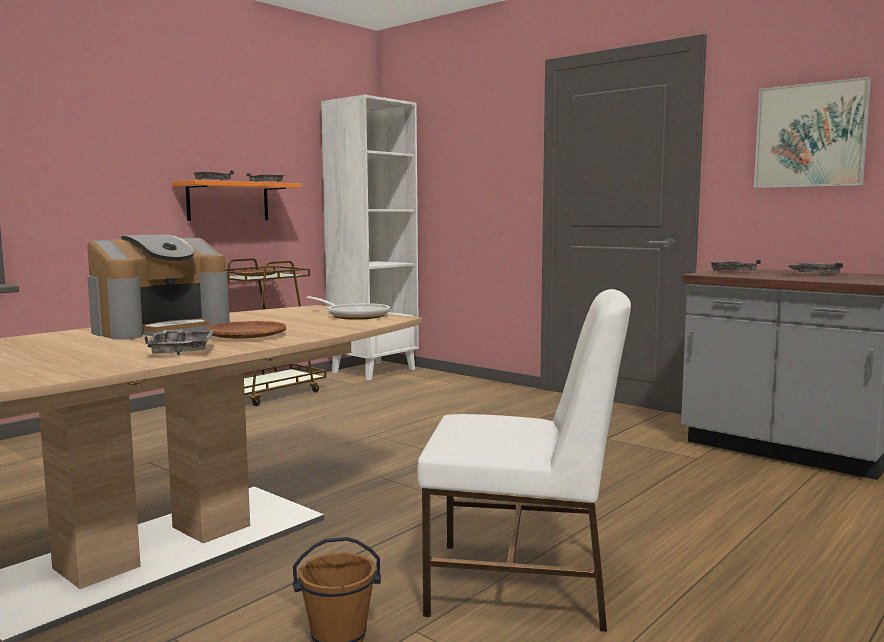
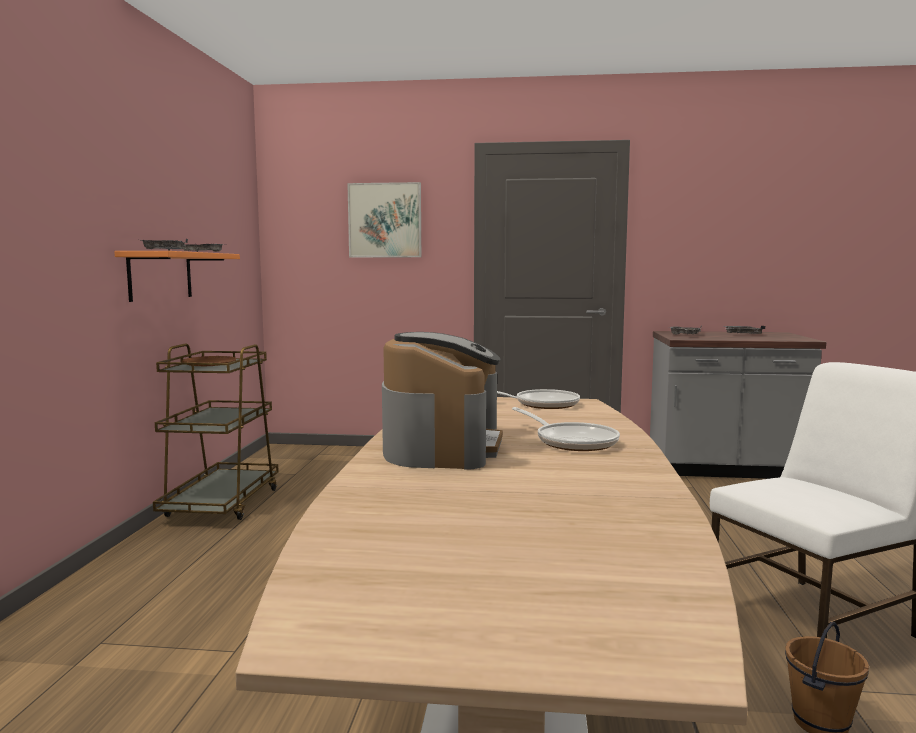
camera: 35 degrees left, 0 degrees up
(181, 351) = (613, 470): grey tray -> none
(246, 336) = (572, 441): brown plate -> frying pan
(373, 371) = (285, 456): white bookcase -> none
(810, 135) = (713, 228): picture -> picture (385, 220)

